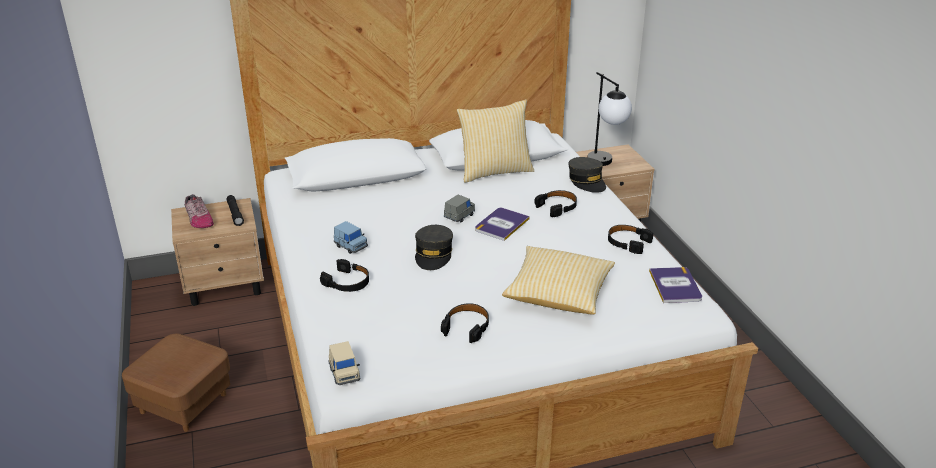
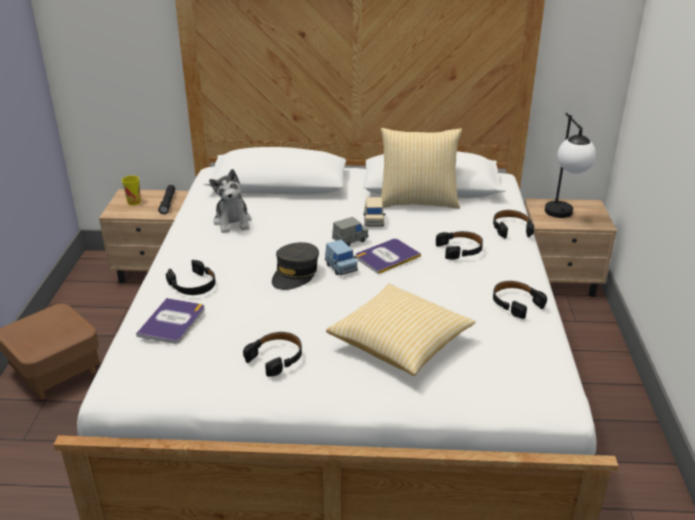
camera: 20 degrees right, 0 degrees up
(198, 219) = (134, 202): shoe -> cup
(339, 219) = (233, 222): none -> plush toy
(344, 373) = (121, 378): beige toy car -> beige toy car (373, 221)
(351, 246) = (223, 250): blue toy car -> blue toy car (341, 267)
(587, 181) = (511, 228): grey cap -> black headphones
(675, 286) = (542, 364): book -> book (172, 322)

